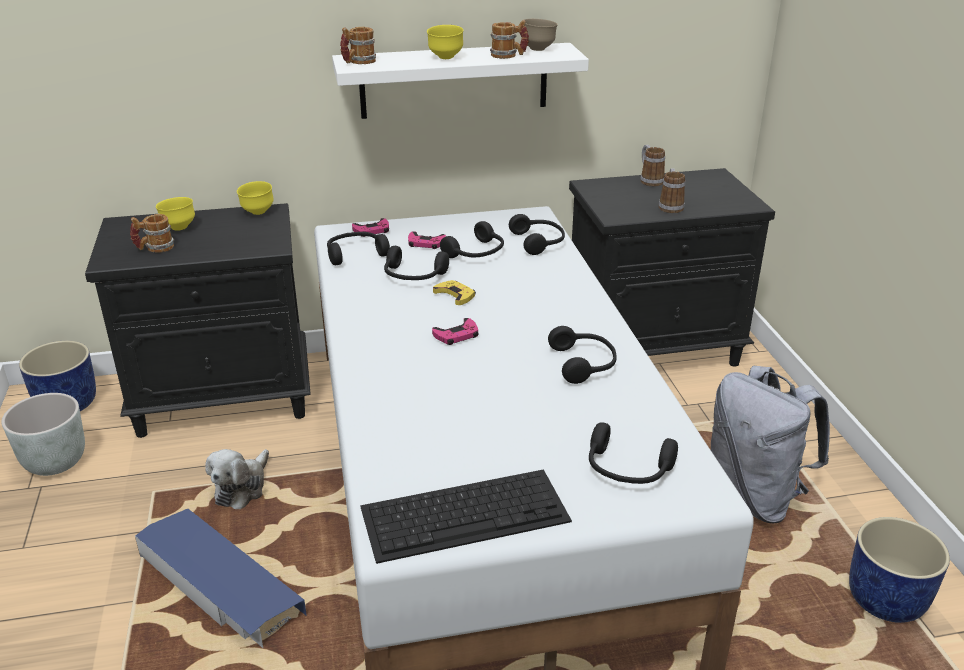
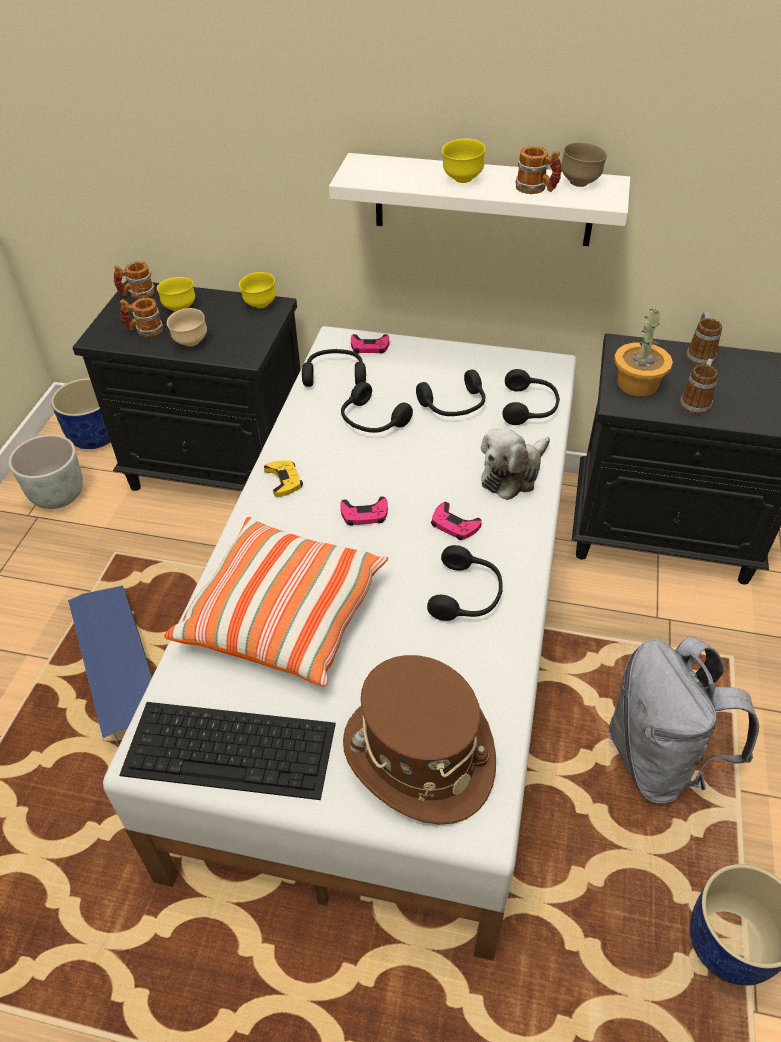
camera: 25 degrees right, 15 degrees up
(210, 248) = (190, 343): none -> beige bowl
(242, 488) = (185, 573): plush toy -> plush toy (513, 474)
(358, 62) = (364, 170): mug -> mug (137, 294)
(426, 243) = (411, 378): pink game controller -> pink game controller (454, 525)
(439, 415) = (284, 615): none -> pillow
(455, 295) = (396, 459): yellow game controller -> yellow game controller (284, 480)
(619, 204) = (638, 384): none -> potted plant
(627, 470) = (418, 755): black headphones -> brown hat

